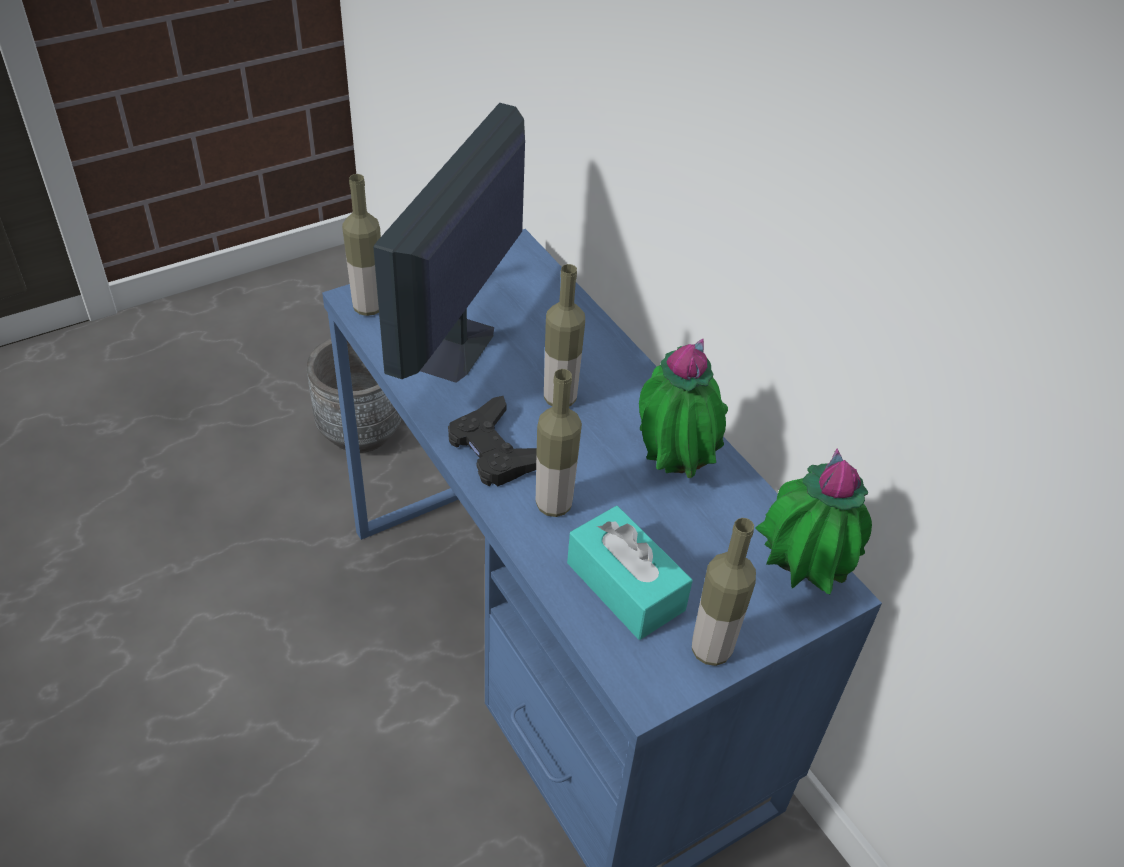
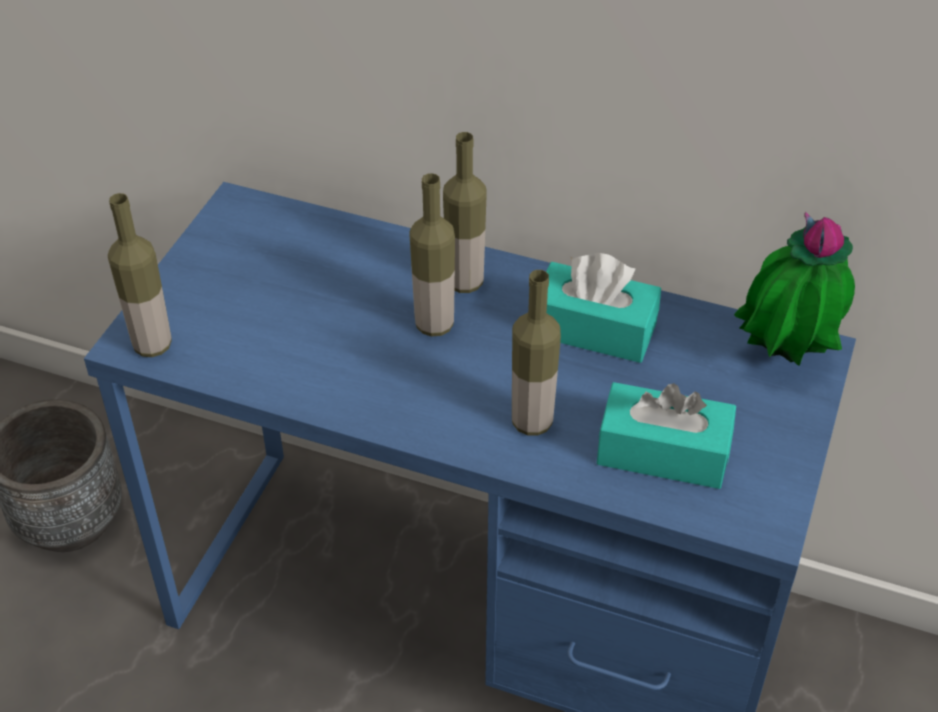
camera: 35 degrees left, 0 degrees up
(455, 350) = (287, 337): monitor -> none
(496, 450) = (429, 407): black game controller -> none
(671, 468) = (594, 329): potted plant -> turquoise tissue box
(711, 650) = (779, 459): bottle -> bottle (465, 282)

